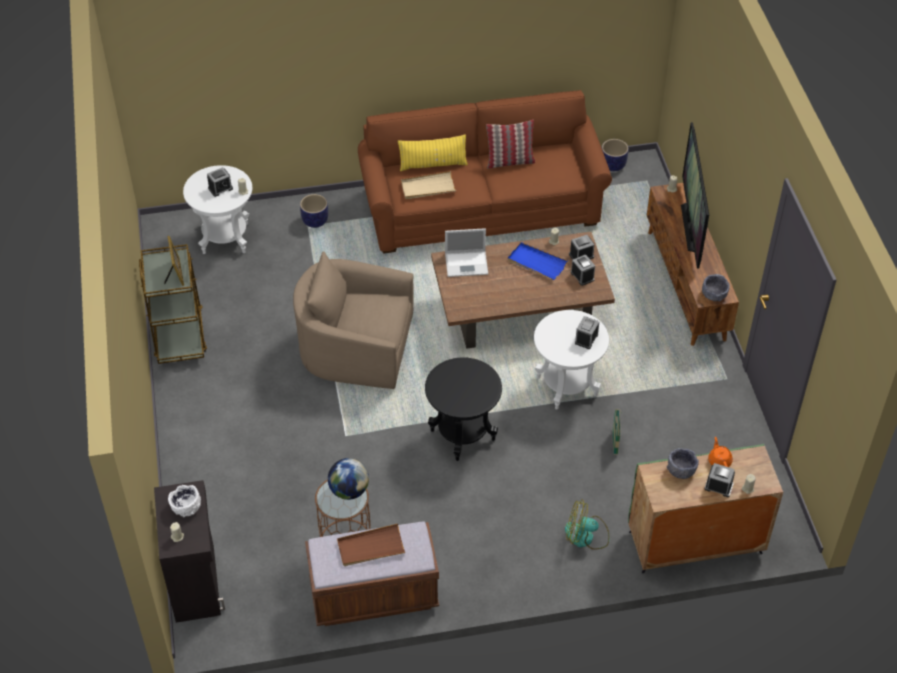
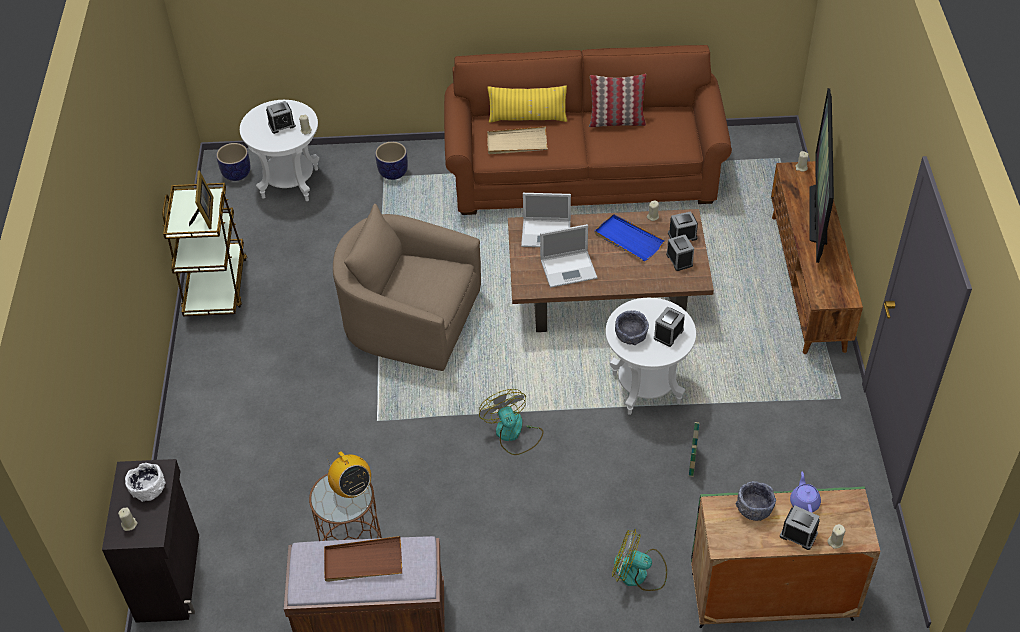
camera: 10 degrees right, 0 degrees up
(349, 490) = (351, 489): globe -> radio
(462, 435) = (513, 434): black side table -> fan
(492, 292) = (569, 269): none -> laptop
(613, 165) = (743, 137): planter -> planter (237, 173)
(714, 294) = (833, 295): grey bowl -> grey bowl (631, 335)
(719, 461) = (804, 502): orange teapot -> purple teapot

